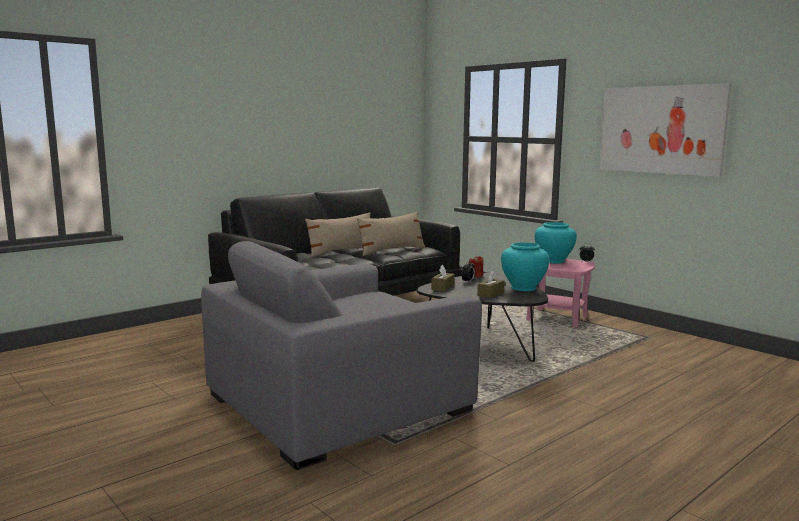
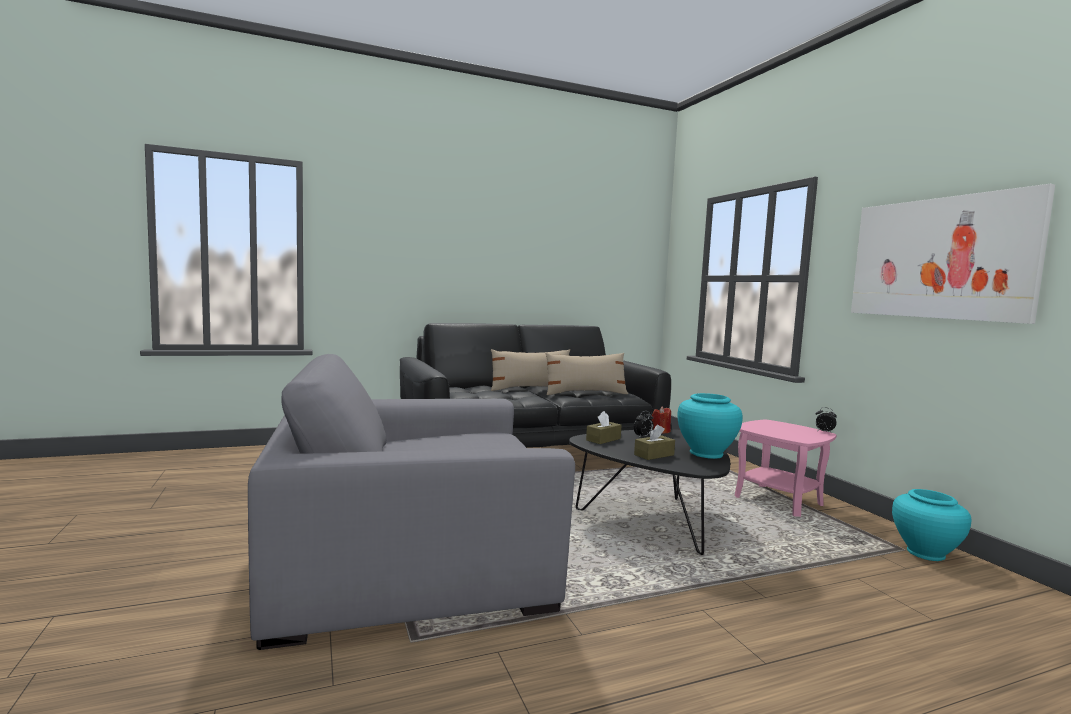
camera: 20 degrees right, 5 degrees down
(554, 261) = (779, 426): turquoise vase -> turquoise vase (925, 553)

